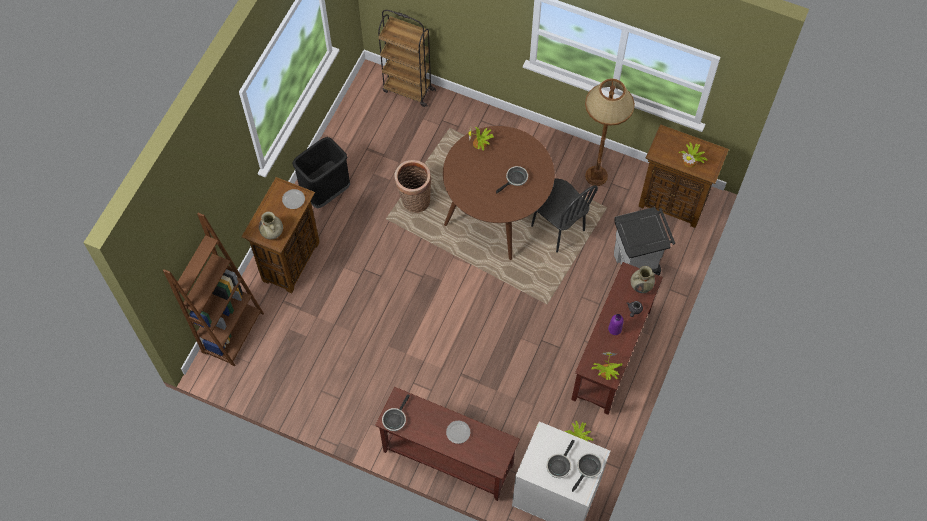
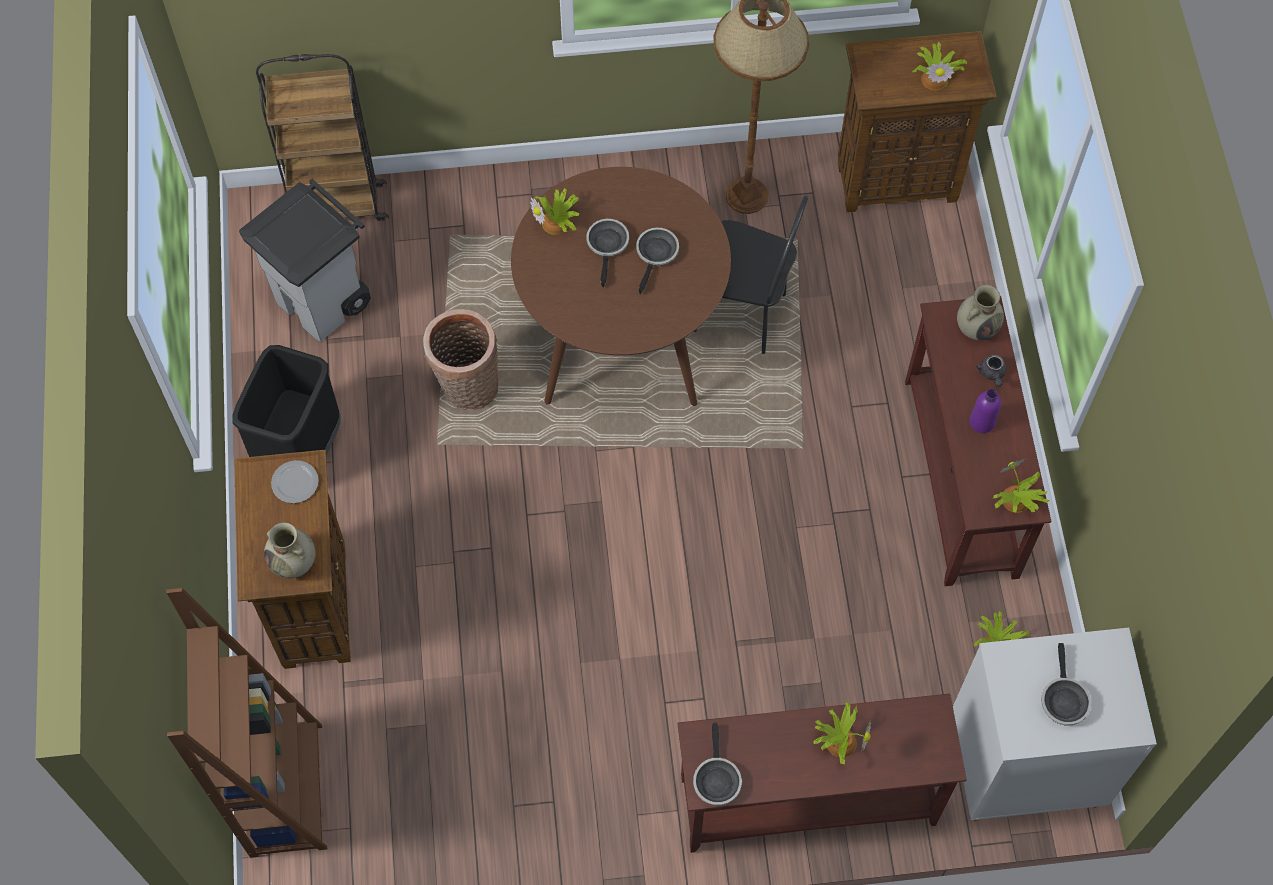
camera: 30 degrees left, 0 degrees up
(458, 432) = (839, 740): plate -> potted plant
(588, 469) = (1113, 679): frying pan -> frying pan (608, 245)
(636, 264) = (903, 307): grey trash can -> grey trash can (323, 301)

